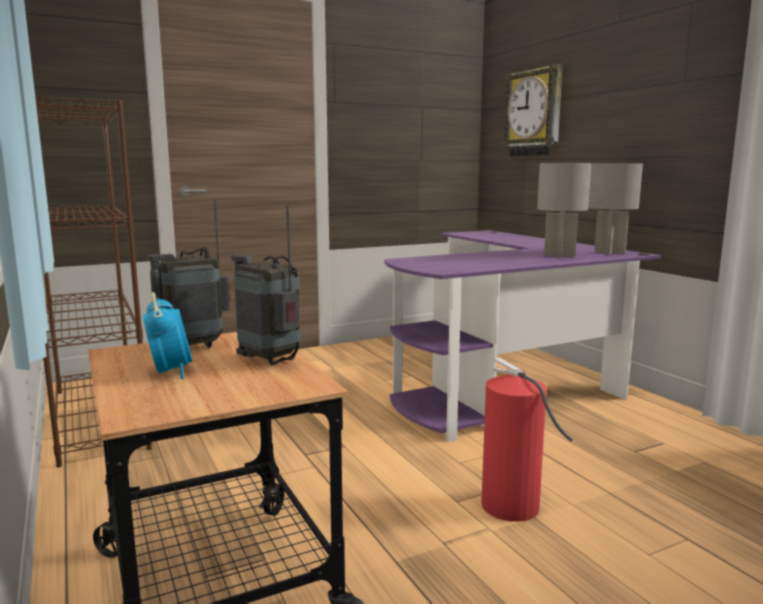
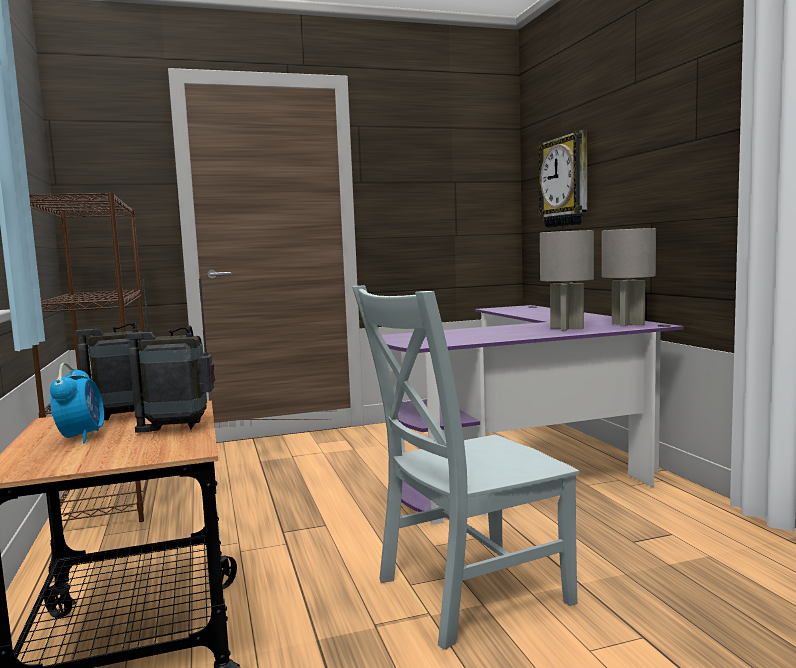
camera: 10 degrees right, 5 degrees down
(270, 360) = (178, 428): radio -> radio turned 60 degrees counterclockwise
(512, 507) = (465, 593): fire extinguisher -> grey chair

